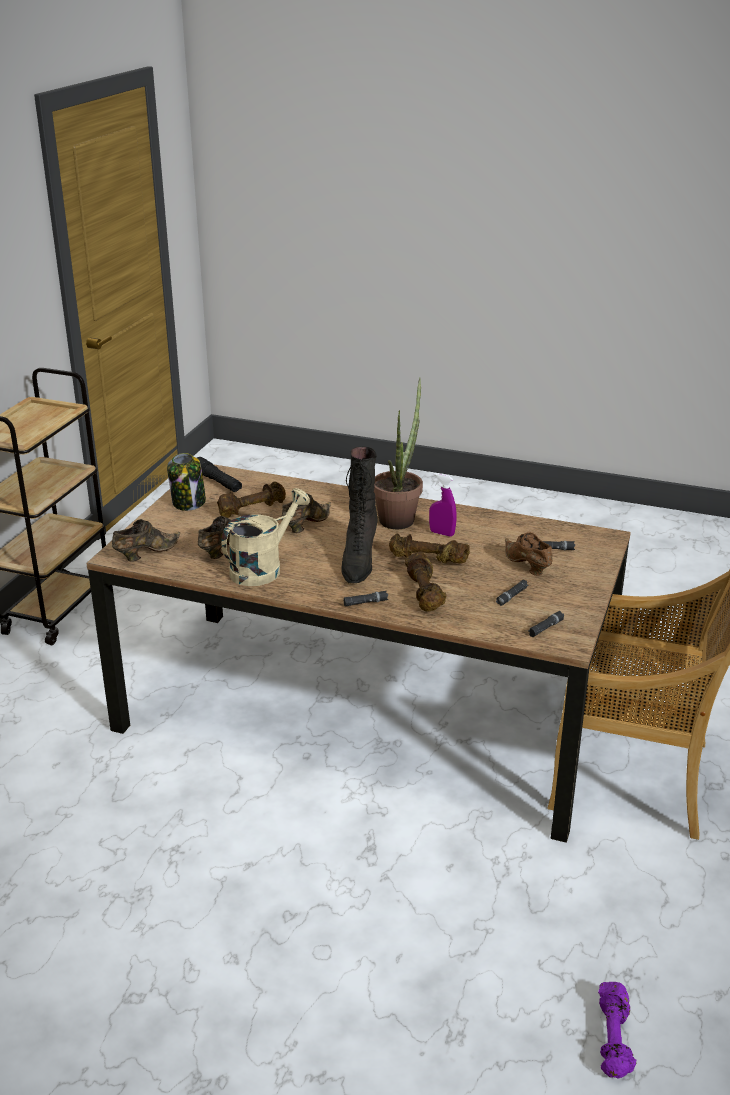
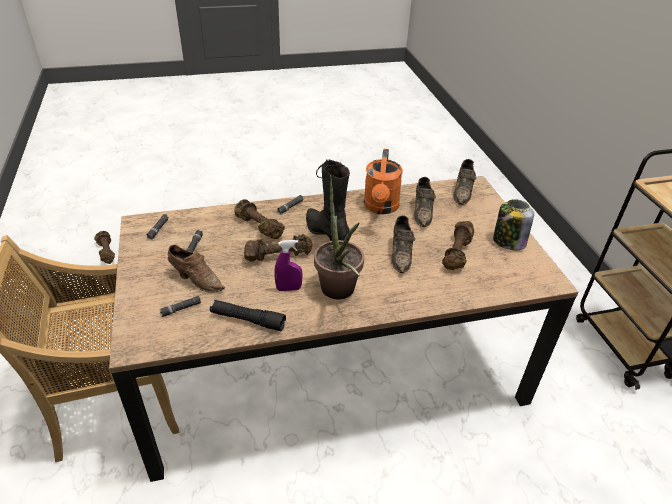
camera: 145 degrees right, 10 degrees up
(217, 482) = (525, 272): black flashlight -> black flashlight (248, 320)
(262, 568) = (381, 208): beige watering can -> orange watering can
(614, 1040) = (106, 252): purple dumbbell -> brown dumbbell

